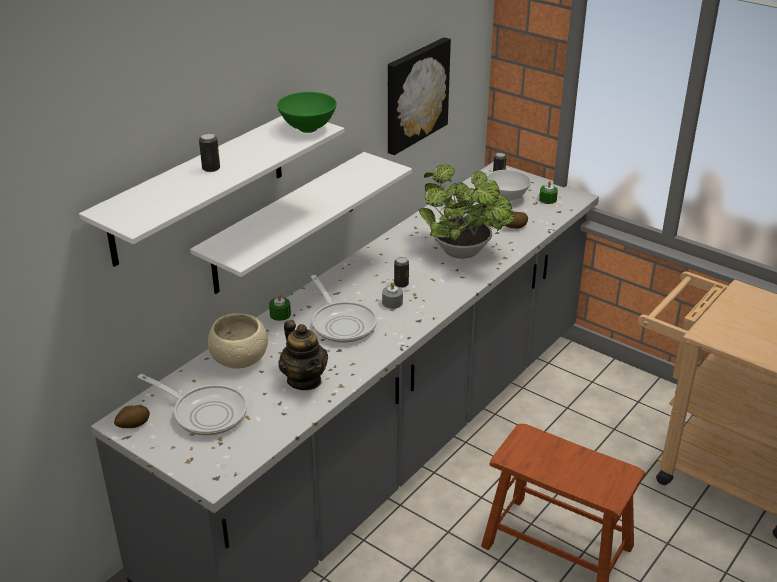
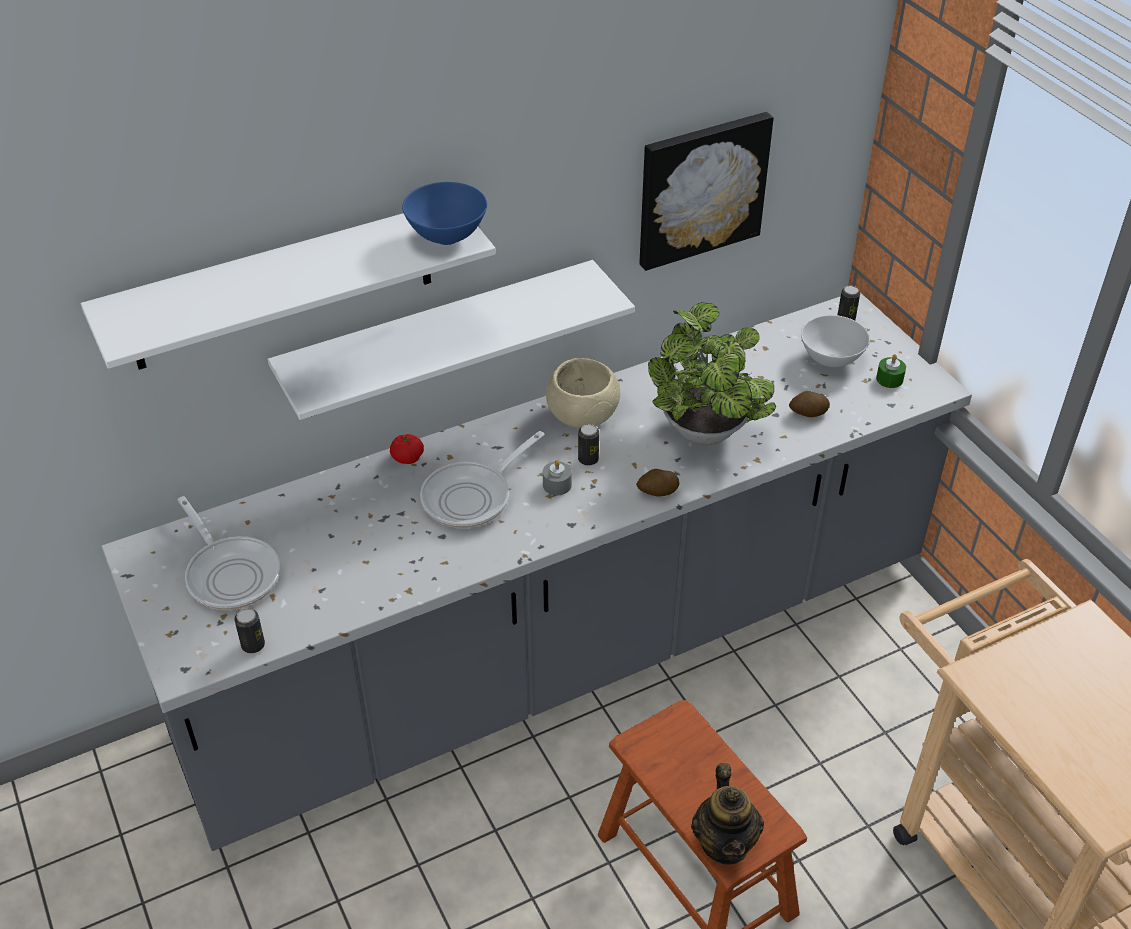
camera: 25 degrees right, 10 degrees up
(133, 425) = (144, 561): potato -> potato (657, 492)
(211, 168) = (278, 274): can -> can (253, 645)
(240, 359) = (318, 508): beige bowl -> beige bowl (583, 414)
(280, 314) = (407, 458): green candle -> tomato
(304, 380) = (372, 567): teapot -> teapot (725, 843)
(307, 129) = (446, 237): green bowl -> blue bowl
(342, 323) = (472, 497): frying pan -> frying pan turned 45 degrees clockwise

